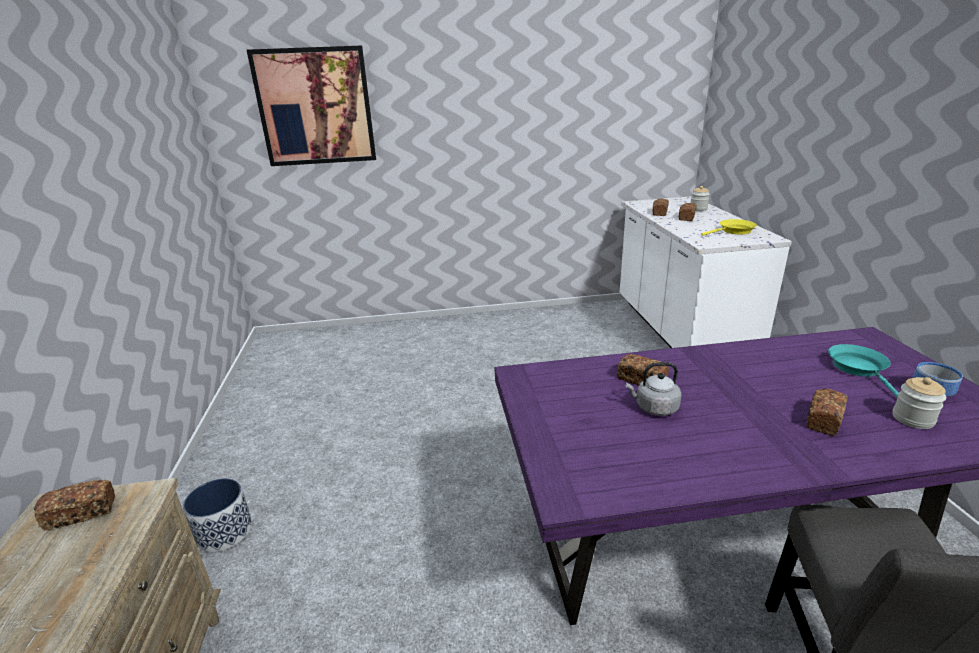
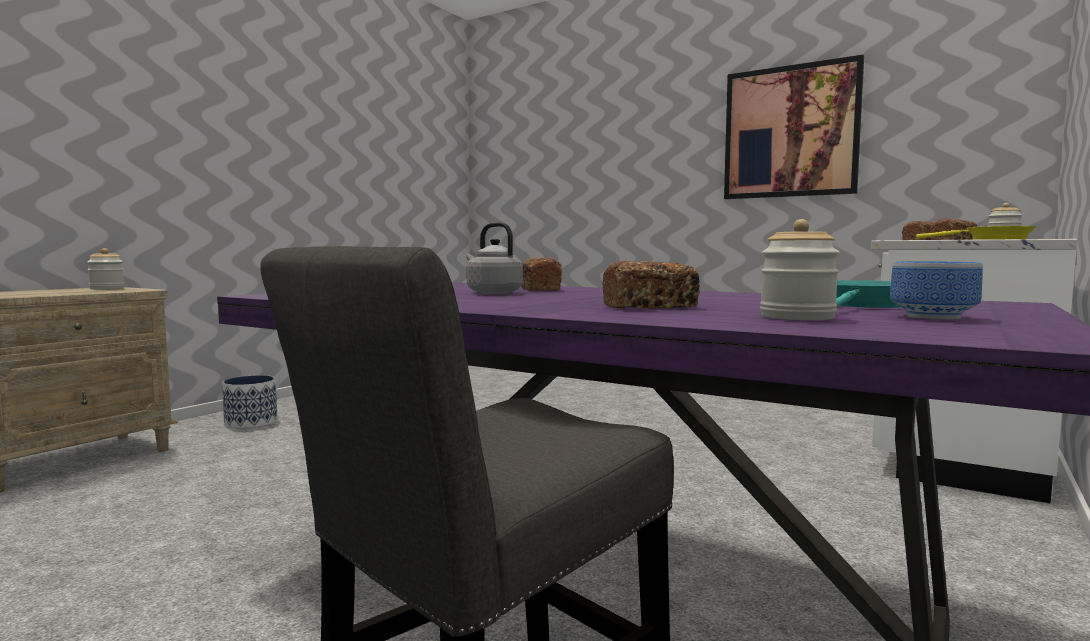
camera: 40 degrees right, 20 degrees down
(81, 513) = (107, 288): bread -> jar
(315, 107) = (551, 134): picture -> picture (790, 132)

